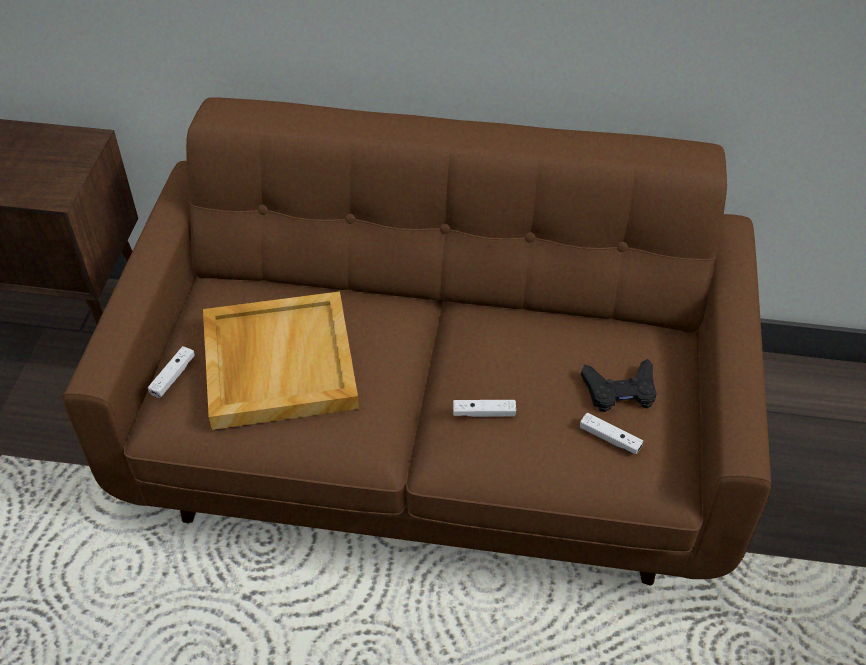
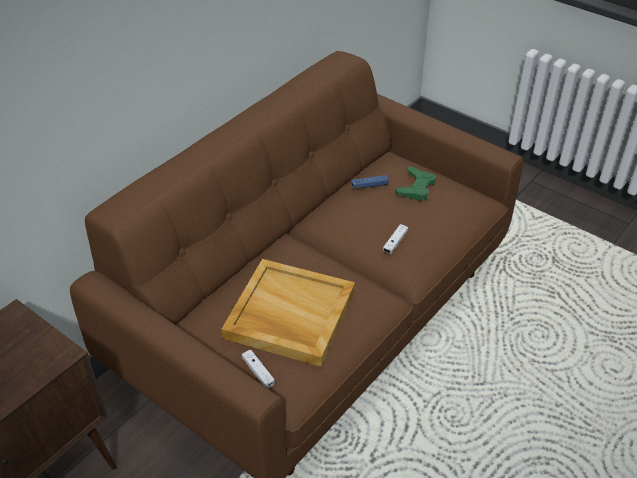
camera: 60 degrees left, 5 degrees down
(580, 338) = (369, 185): none -> blue game controller
(610, 438) = (445, 205): white game controller -> none
(620, 391) = (416, 188): black game controller -> green game controller

